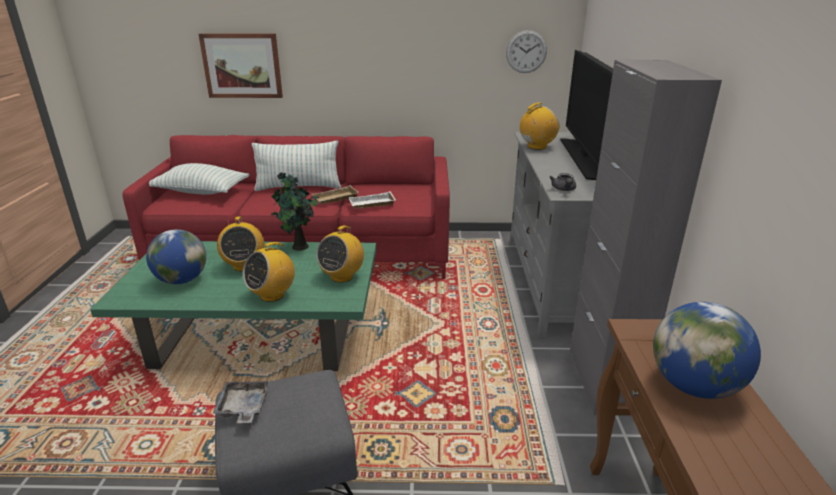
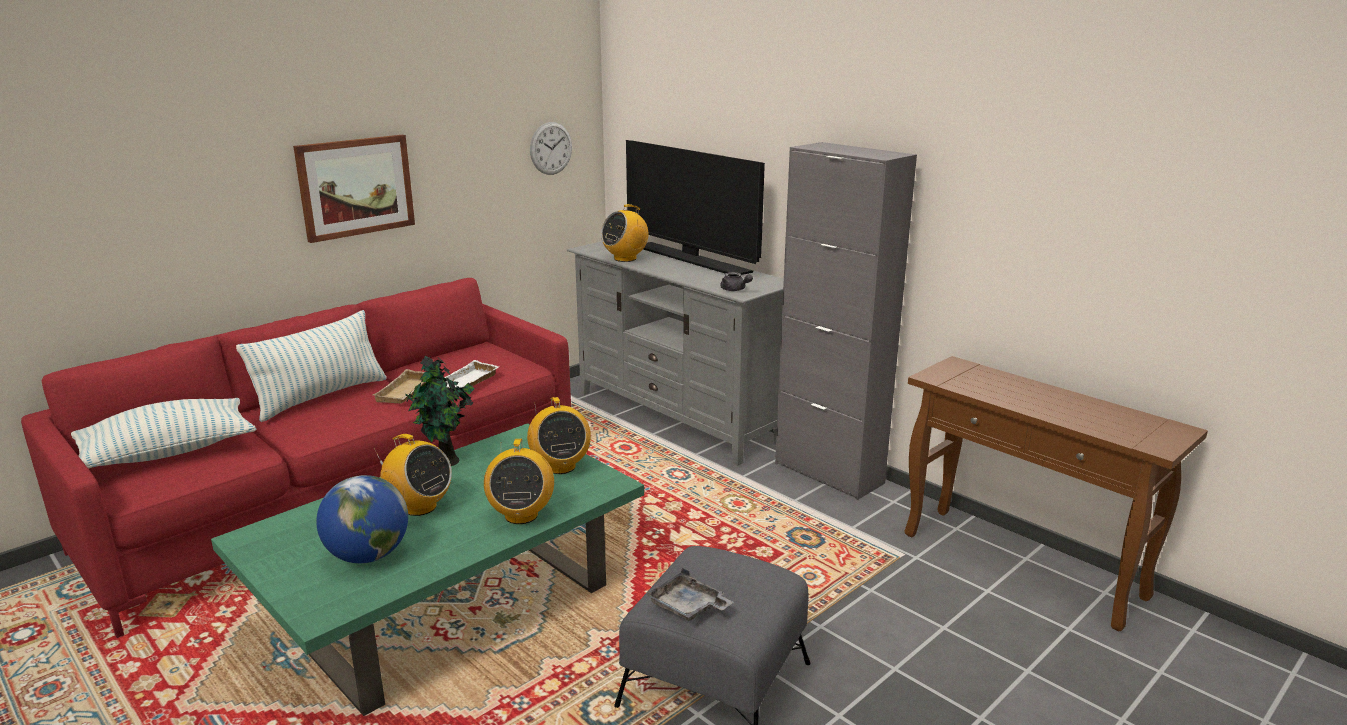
camera: 45 degrees left, 5 degrees down
(242, 66) = (157, 225): picture -> picture (356, 187)
(537, 147) = (625, 258): radio -> radio turned 150 degrees counterclockwise
(694, 386) = (1013, 392): globe -> none

